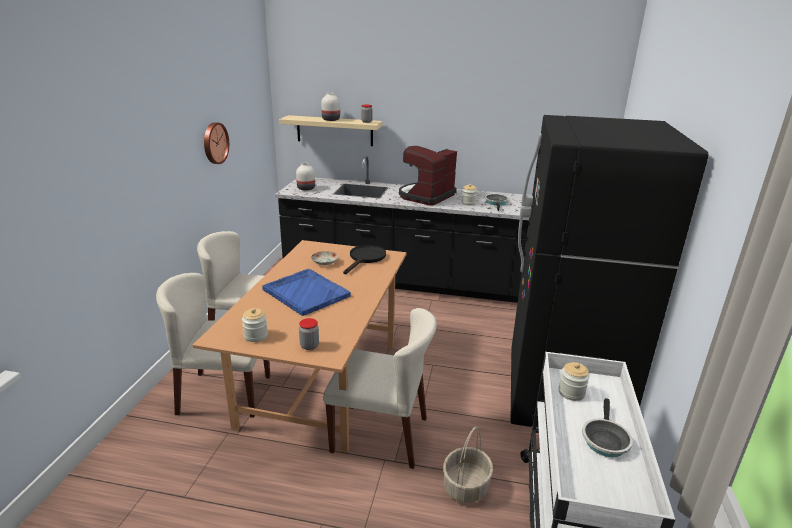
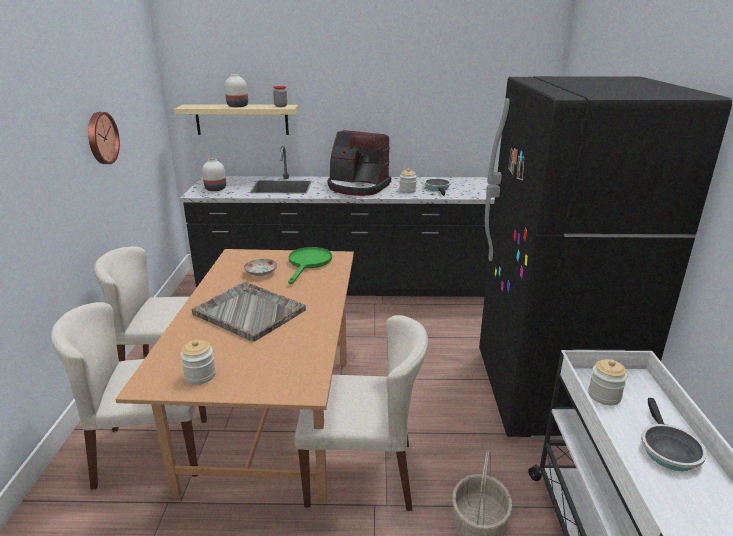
camera: 10 degrees left, 0 degrees up
(305, 292) = (248, 312): blue tray -> grey tray
(309, 346) = (274, 380): jar -> none
(365, 259) = (308, 263): black frying pan -> green frying pan
(426, 196) = (357, 187): coffee machine -> coffee machine turned 90 degrees counterclockwise

